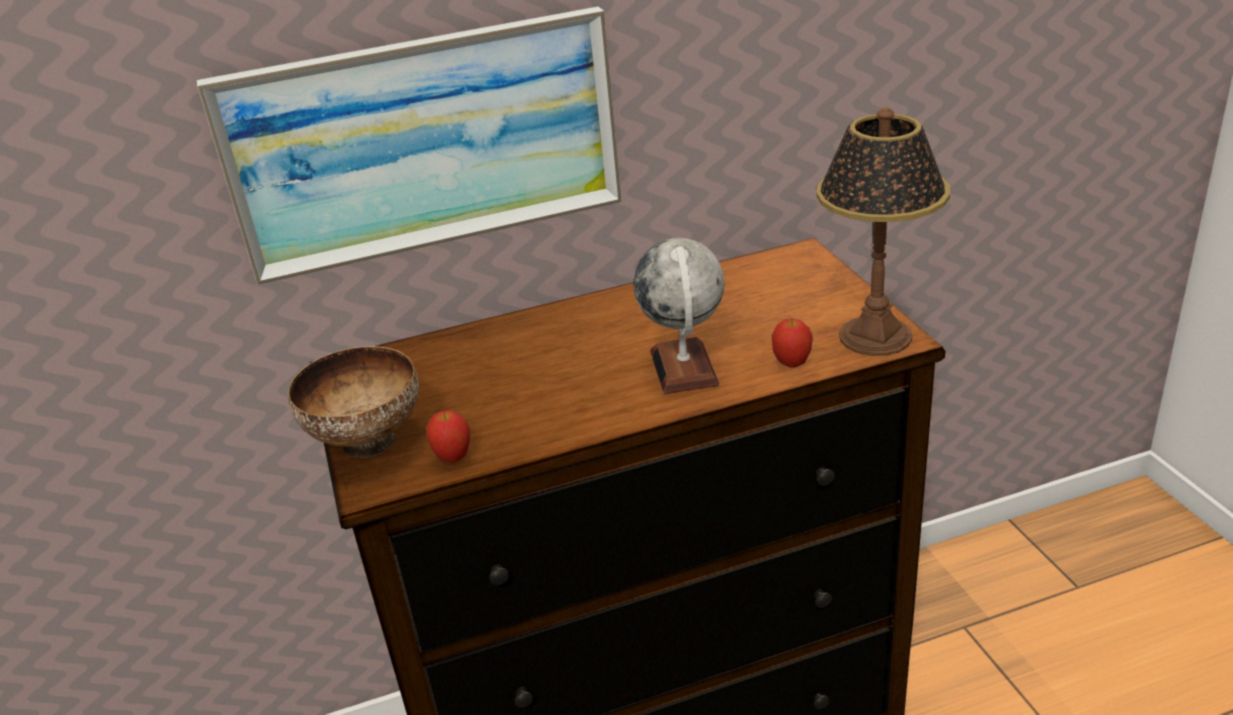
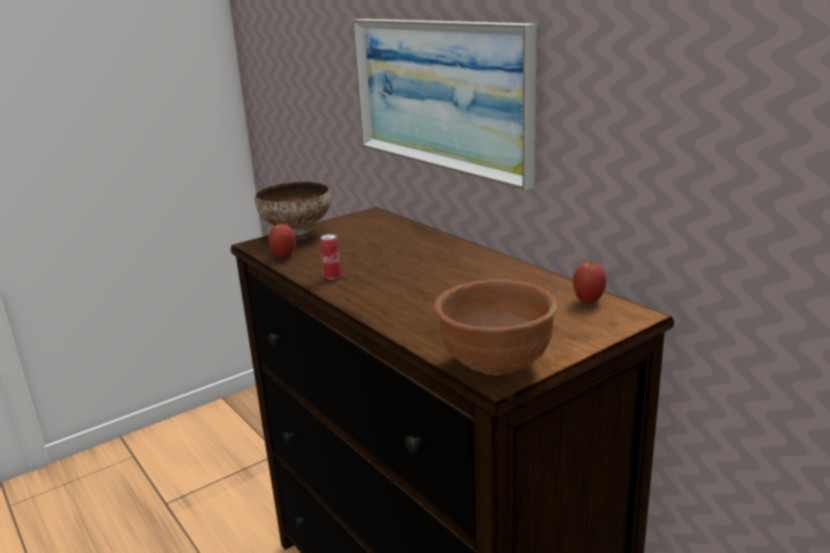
camera: 70 degrees right, 10 degrees down
(573, 418) = (332, 277): none -> can
(684, 368) = (407, 298): globe -> none
(792, 364) = (429, 335): apple -> apple (588, 301)
(874, 336) = (495, 365): table lamp -> brown bowl

